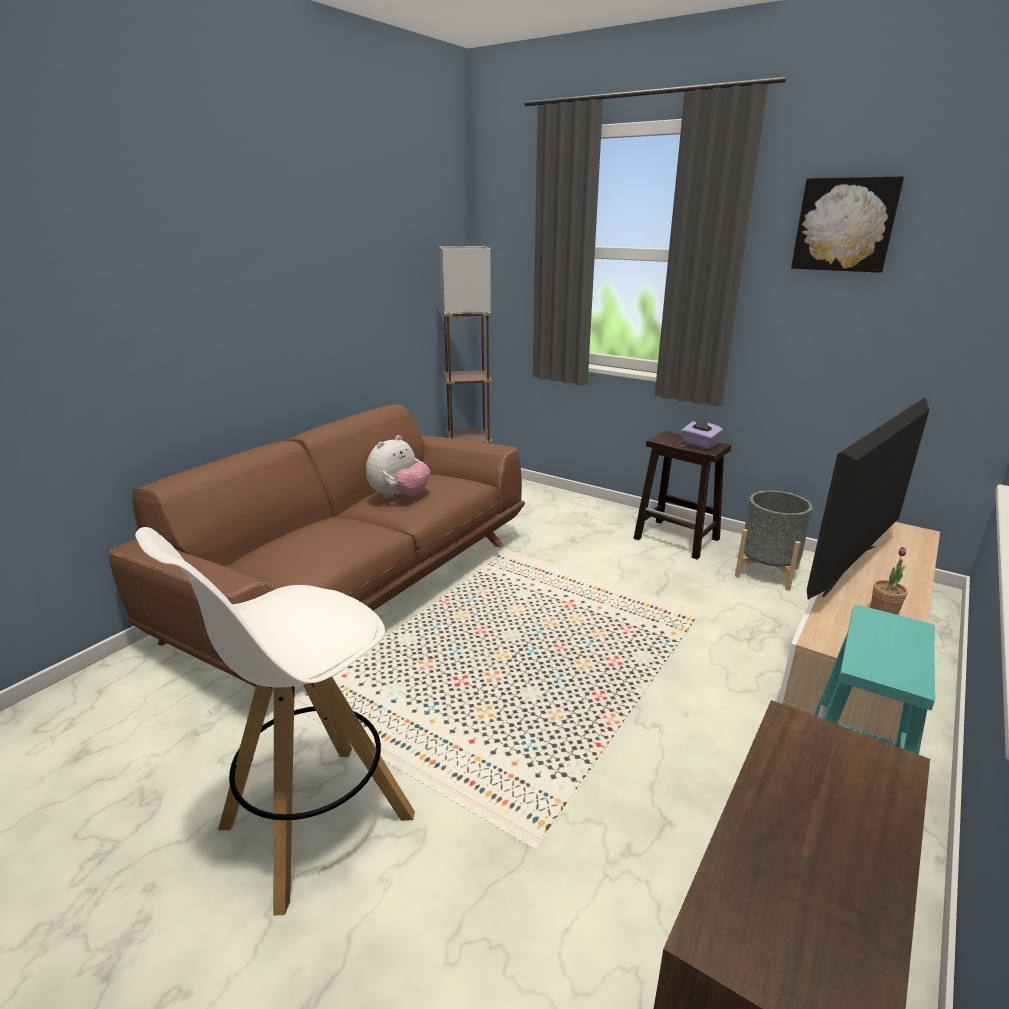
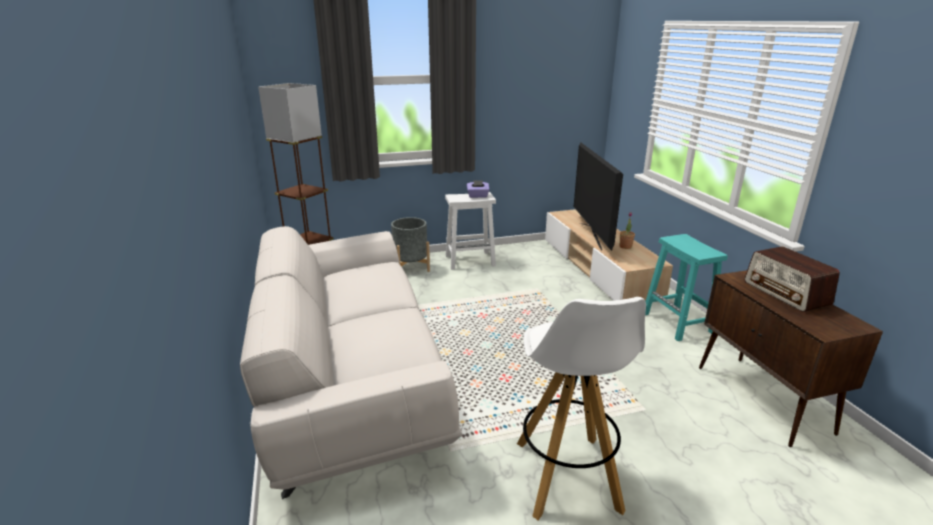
camera: 50 degrees left, 0 degrees up
(356, 586) = (350, 376): brown sofa -> white sofa
(399, 496) = (365, 289): plush toy -> none
(678, 539) = (470, 260): brown stool -> white stool
(767, 572) = (529, 258): grey planter -> grey planter (410, 267)
(841, 824) = (786, 293): none -> radio
(845, 225) = (521, 55): picture -> none

